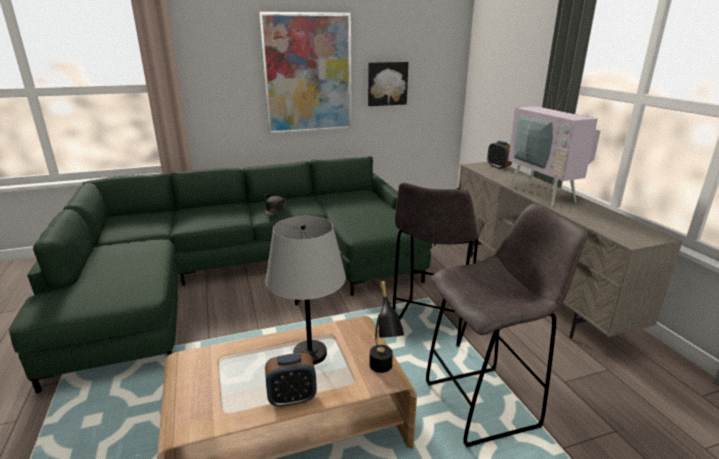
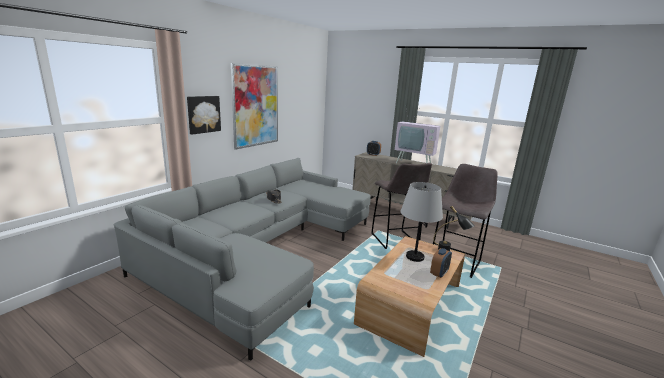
camera: 40 degrees left, 5 degrees down
(242, 273) = (262, 249): green sofa -> grey sofa
(387, 83) = (293, 111): picture -> picture (203, 114)

